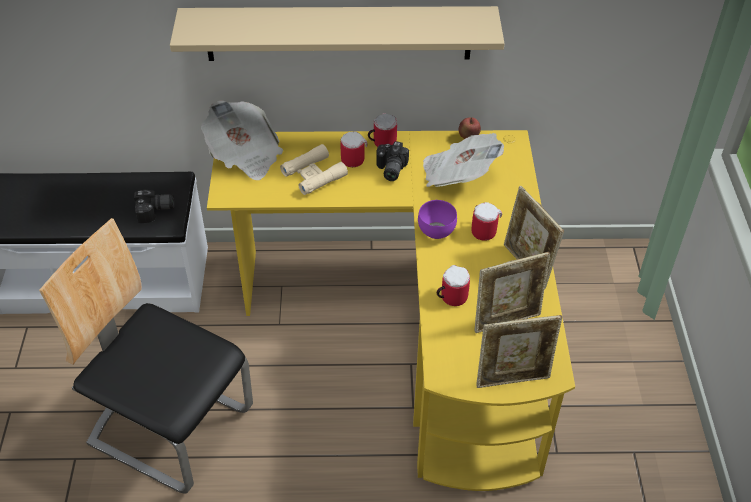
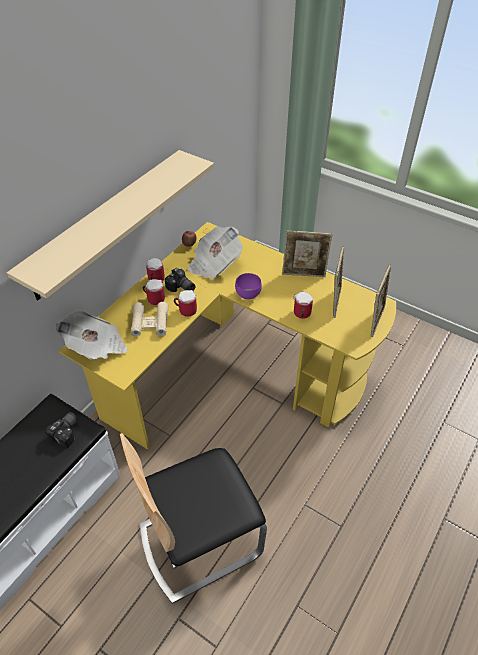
camera: 55 degrees left, 0 degrees up
(483, 229) = (263, 276): mug -> mug (186, 309)

